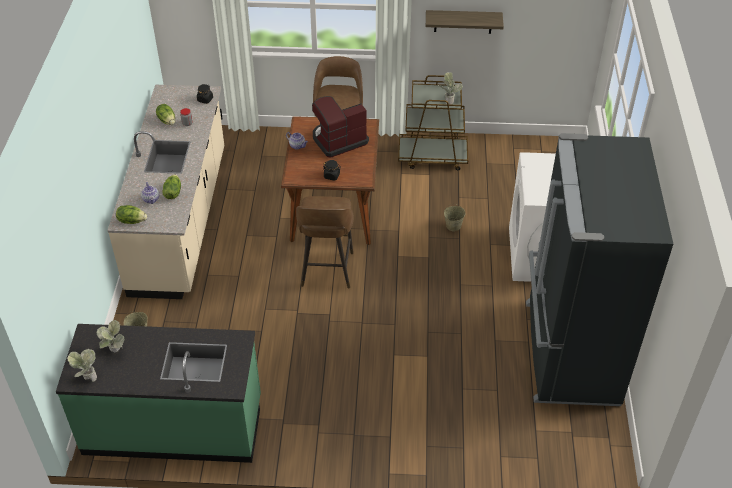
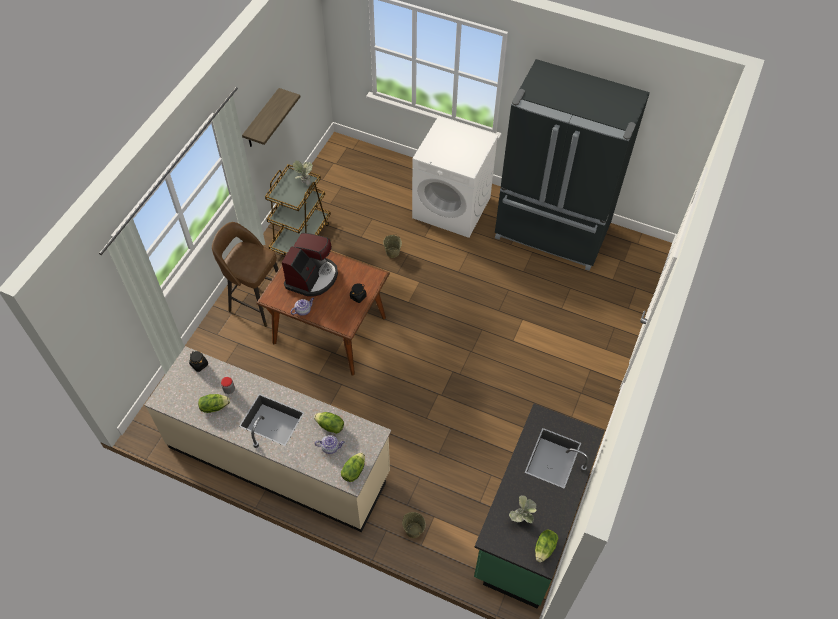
camera: 70 degrees left, 10 degrees up
(87, 378) = (545, 548): potted plant -> lettuce
(326, 271) = (402, 358): brown stool -> none
(338, 140) = (312, 277): coffee machine -> coffee machine turned 150 degrees counterclockwise

